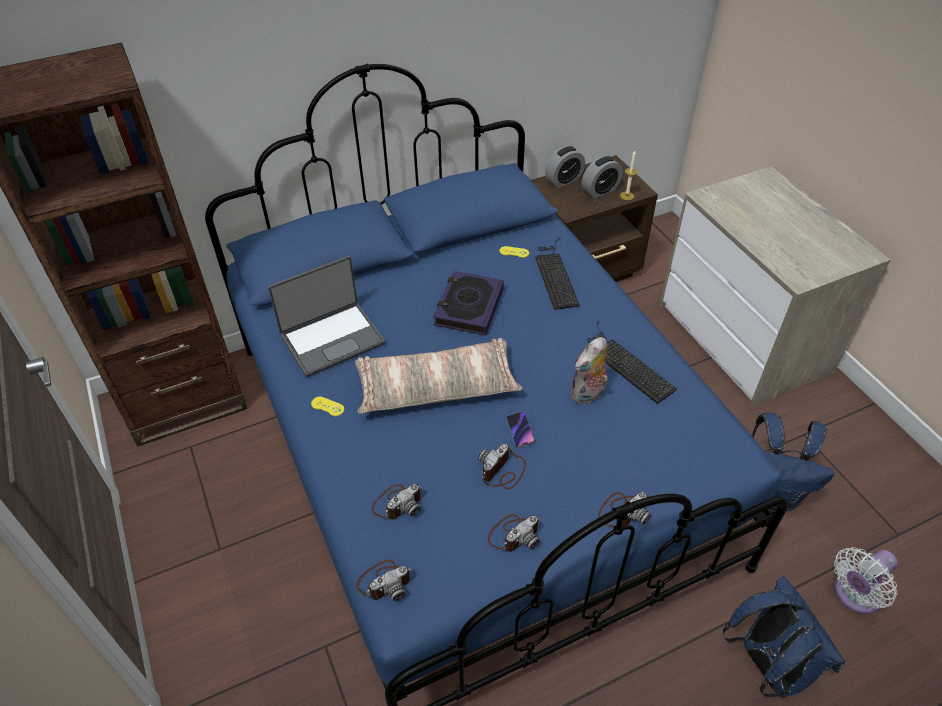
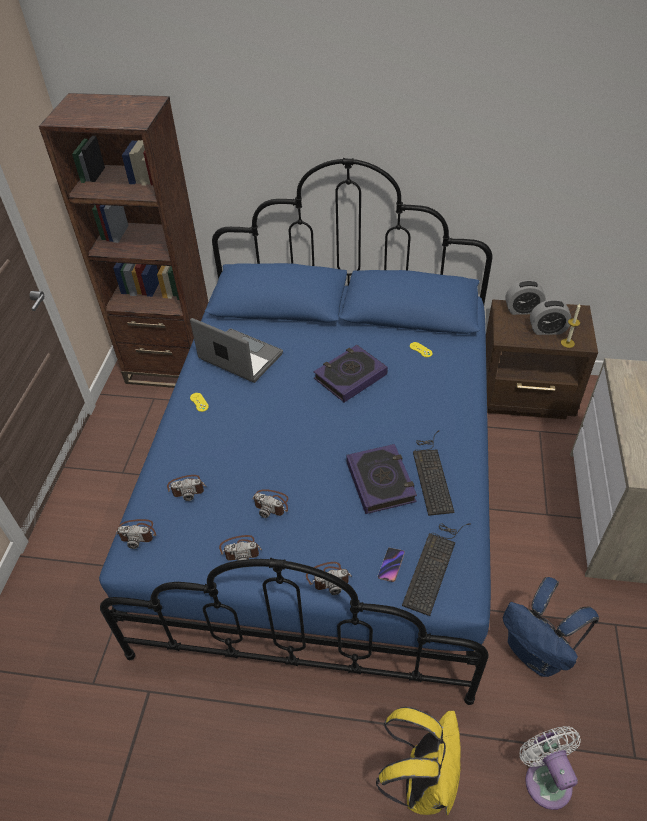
camera: 35 degrees right, 0 degrees up
(332, 339) = (240, 358): laptop -> laptop turned 150 degrees counterclockwise
(436, 386) = (279, 422): pillow -> none
(503, 471) = (271, 504): camera -> camera turned 135 degrees counterclockwise
(520, 430) = (308, 482): phone -> phone (391, 565)
(555, 274) = (438, 380): keyboard -> keyboard (434, 564)
(588, 395) = (380, 482): plush toy -> book
(767, 664) = (421, 779): blue backpack -> yellow backpack
(854, 595) = (545, 778): white fan -> white fan turned 75 degrees clockwise

